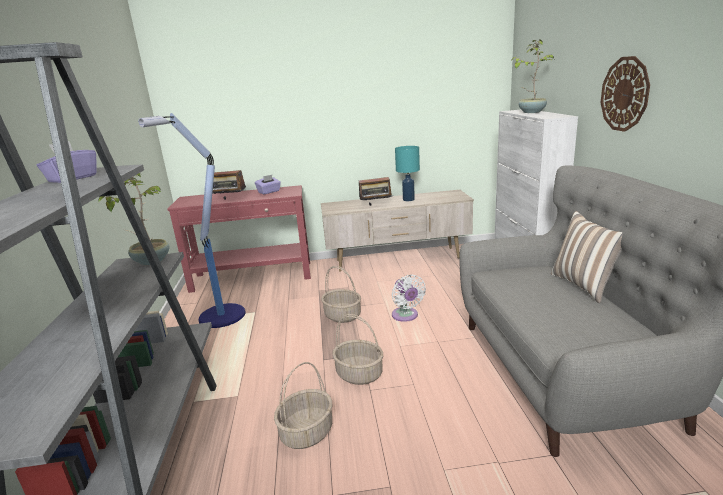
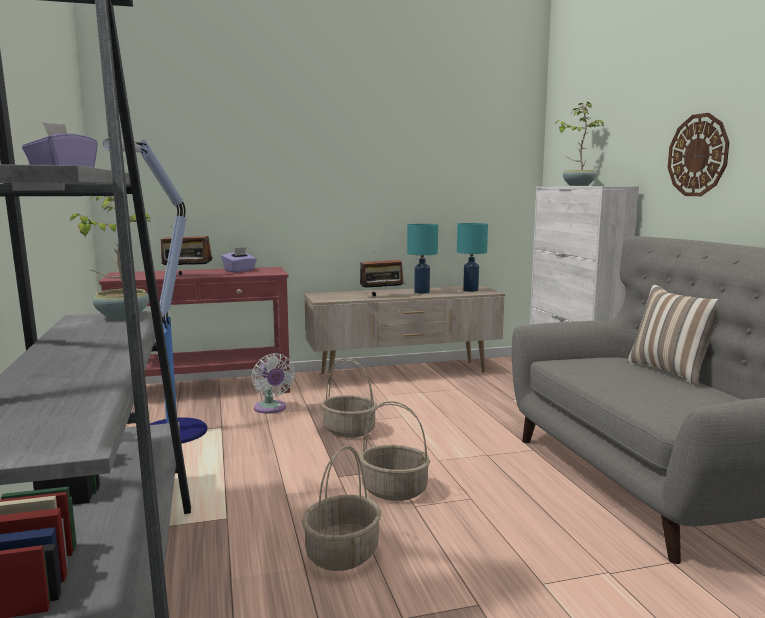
camera: 10 degrees left, 10 degrees down
(406, 316) = (436, 430): white fan -> white fan (271, 409)
(447, 196) = (470, 290): none -> turquoise table lamp

